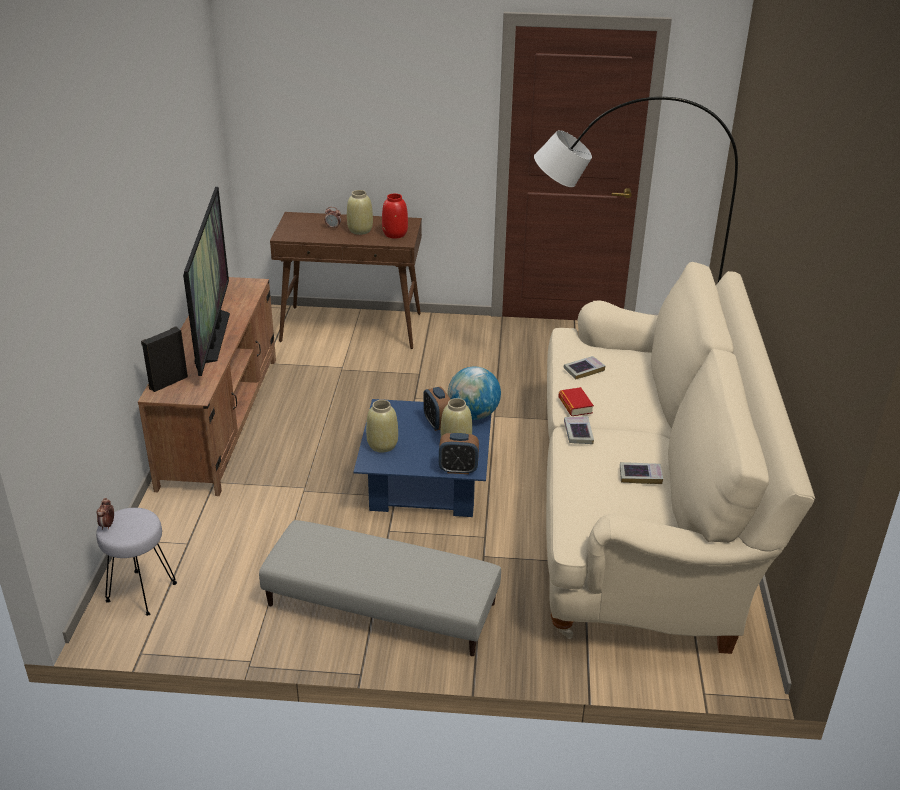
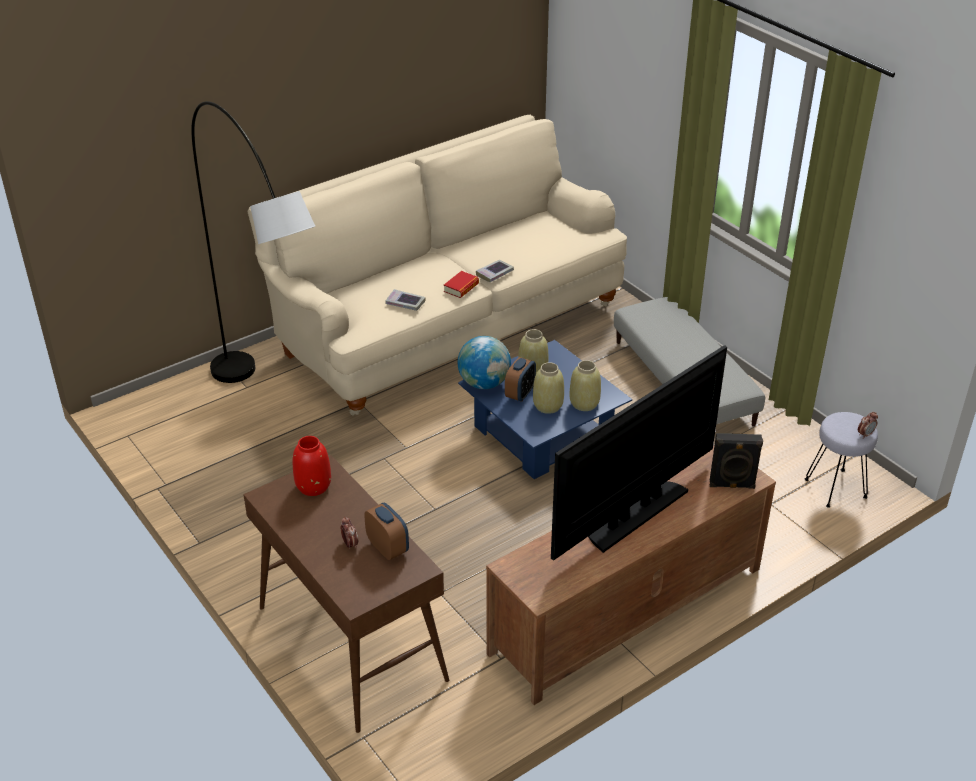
camera: 130 degrees left, 5 degrees up
(360, 230) = (334, 518): beige vase -> beige vase (548, 406)
(458, 469) = (561, 355): alarm clock -> alarm clock (388, 548)
(640, 476) = (510, 235): book -> none

